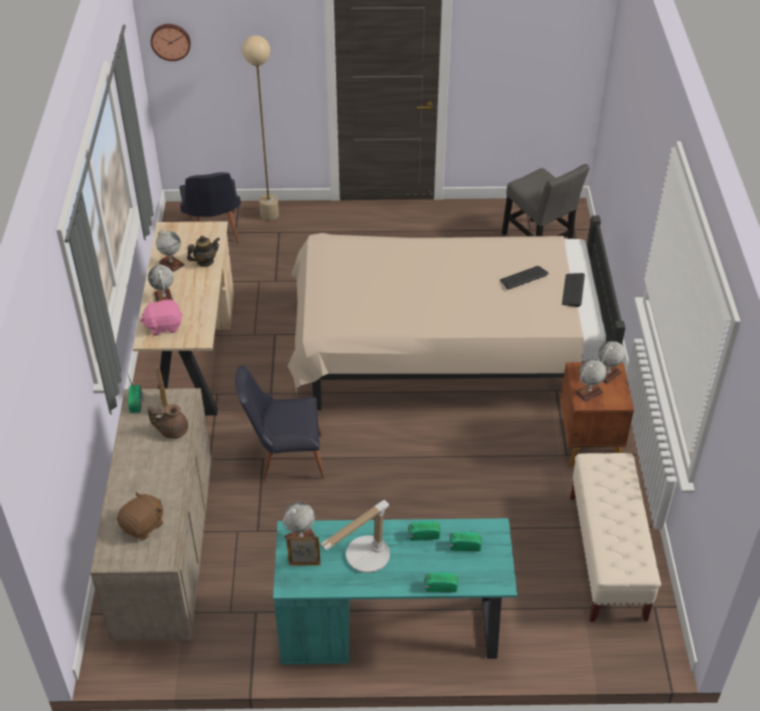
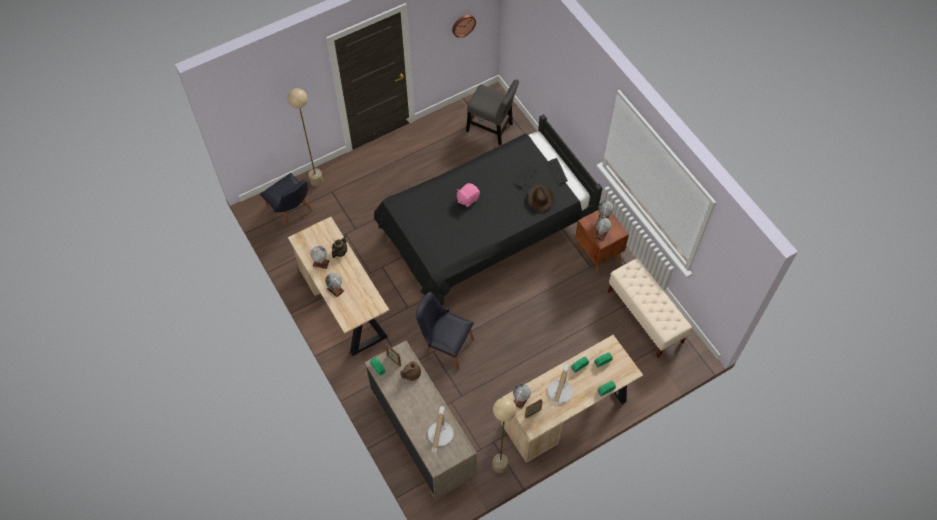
camera: 30 degrees left, 15 degrees up
(143, 525) = (440, 437): brown plush toy -> table lamp
(163, 326) = (350, 308): pink plush toy -> pink plush toy (467, 199)
(170, 41) = (234, 113): wall clock -> wall clock (463, 25)
(239, 648) = (499, 466): none -> beige floor lamp
(284, 458) = (445, 344): black chair -> black chair turned 60 degrees clockwise
(393, 628) = (567, 413): turquoise desk -> beige desk
(444, 349) = (485, 230): beige bed -> black bed
(525, 311) = (540, 198): none -> brown hat

